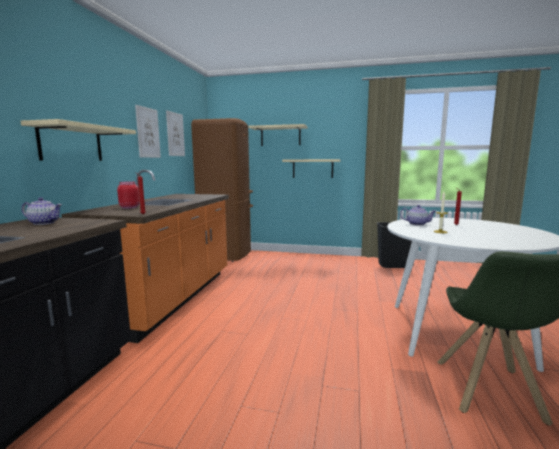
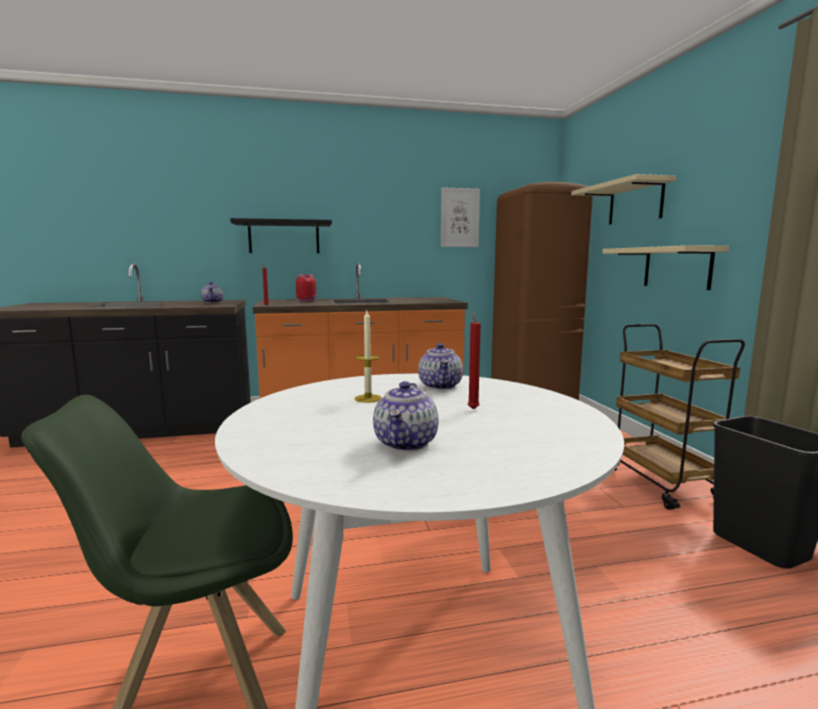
camera: 65 degrees right, 0 degrees up
(71, 143) = (284, 237): beige shelf -> black shelf
(148, 132) = (399, 219): picture -> none
(343, 262) = (662, 486): none -> brown cart
(503, 233) = (406, 443): none -> teapot

